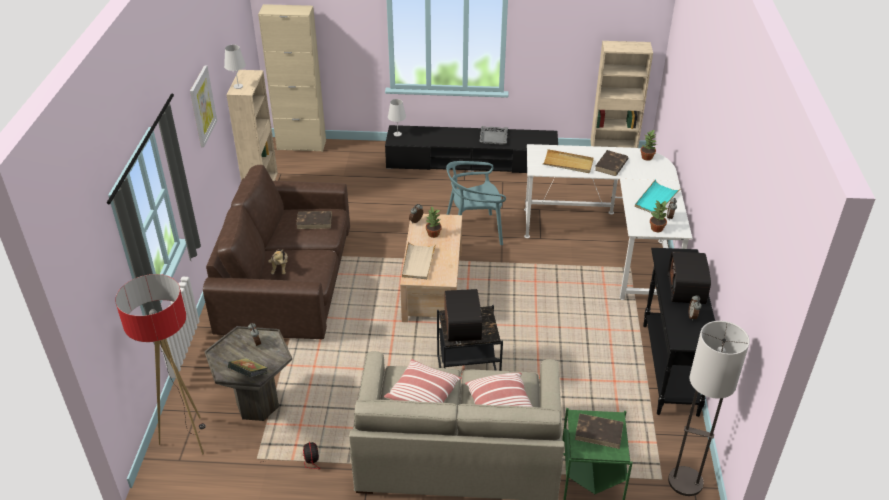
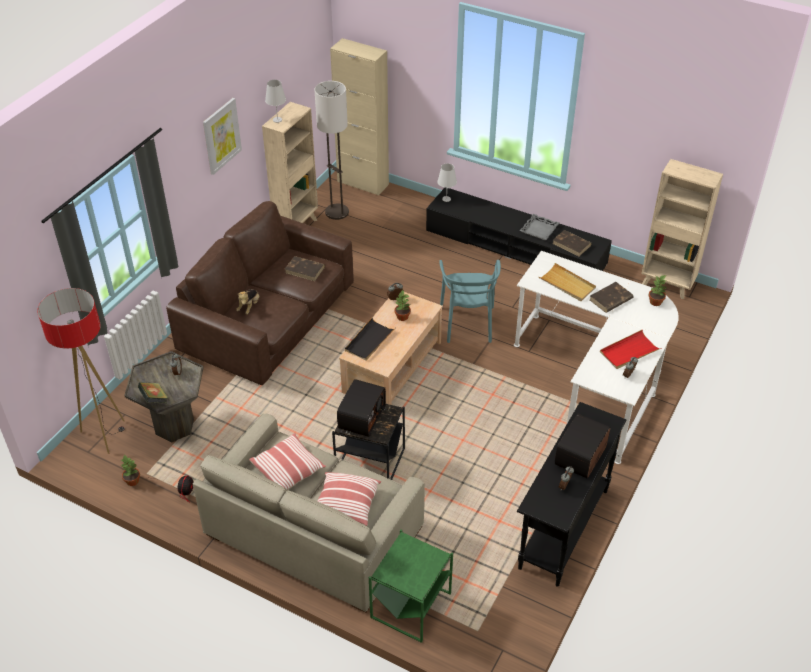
camera: 25 degrees right, 5 degrees up
(418, 262) = (369, 341): beige tray -> black tray
(474, 232) = (467, 323): turquoise chair -> turquoise chair turned 105 degrees counterclockwise
(599, 432) = (413, 563): brown book -> brown book (572, 244)
(656, 199) = (629, 351): turquoise tray -> red tray
(656, 228) = (604, 383): potted plant -> potted plant (132, 481)
(685, 481) = (498, 642): floor lamp -> floor lamp (337, 212)

